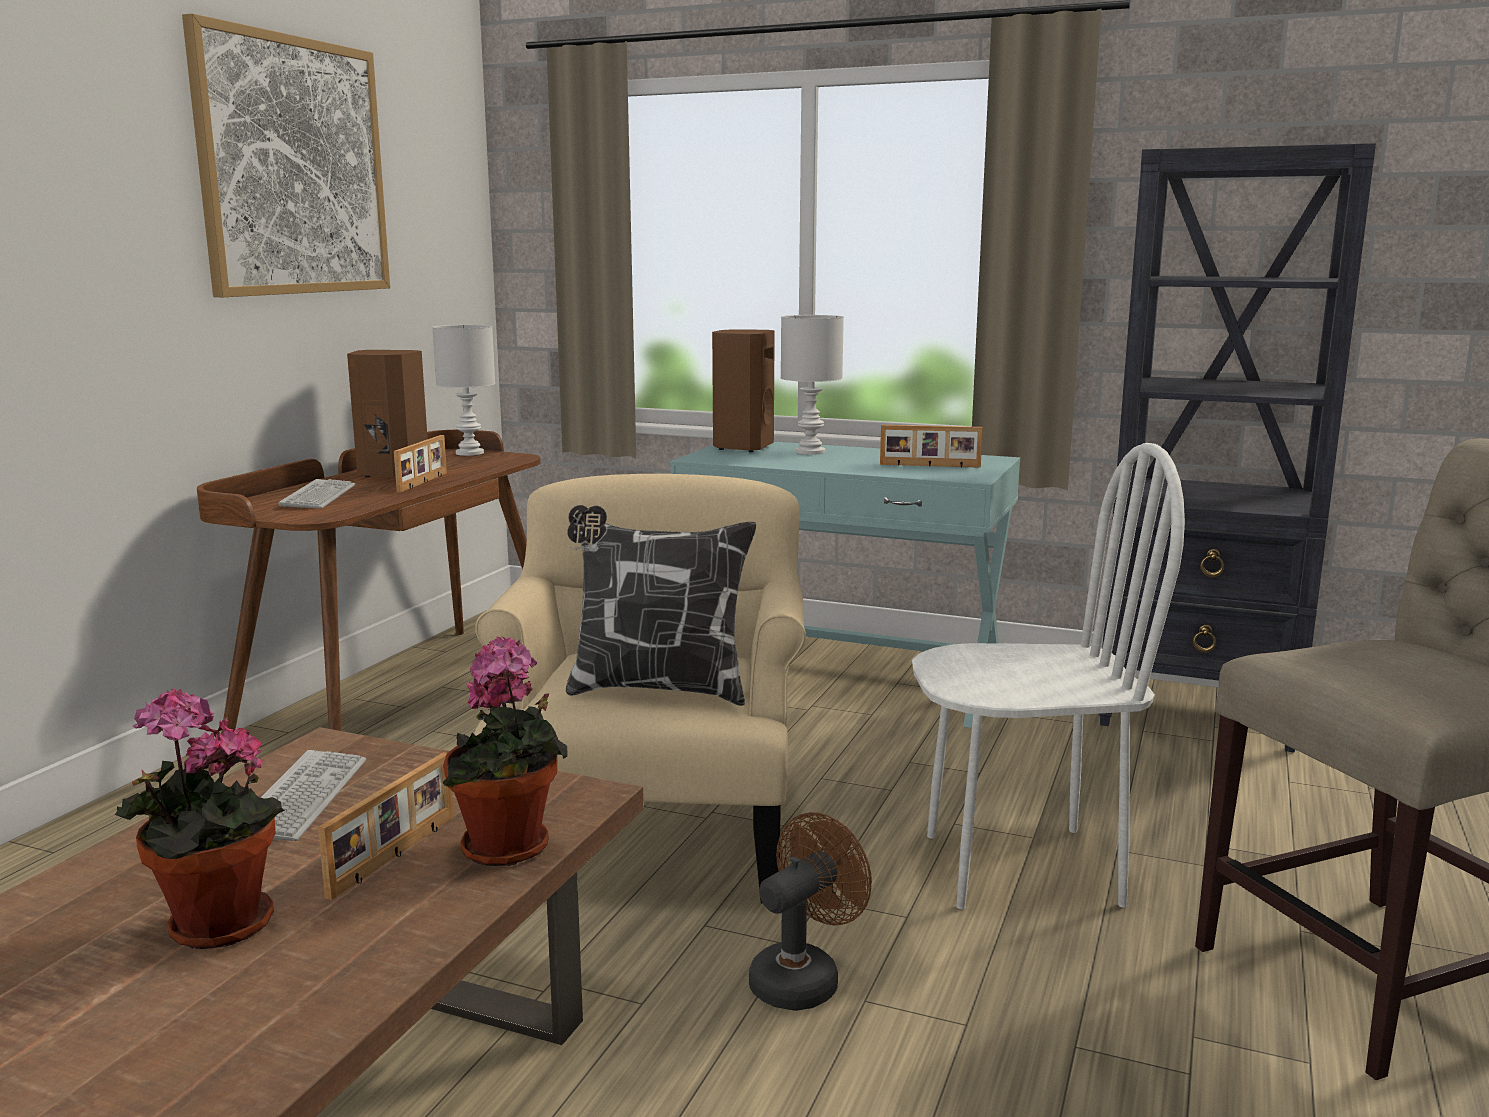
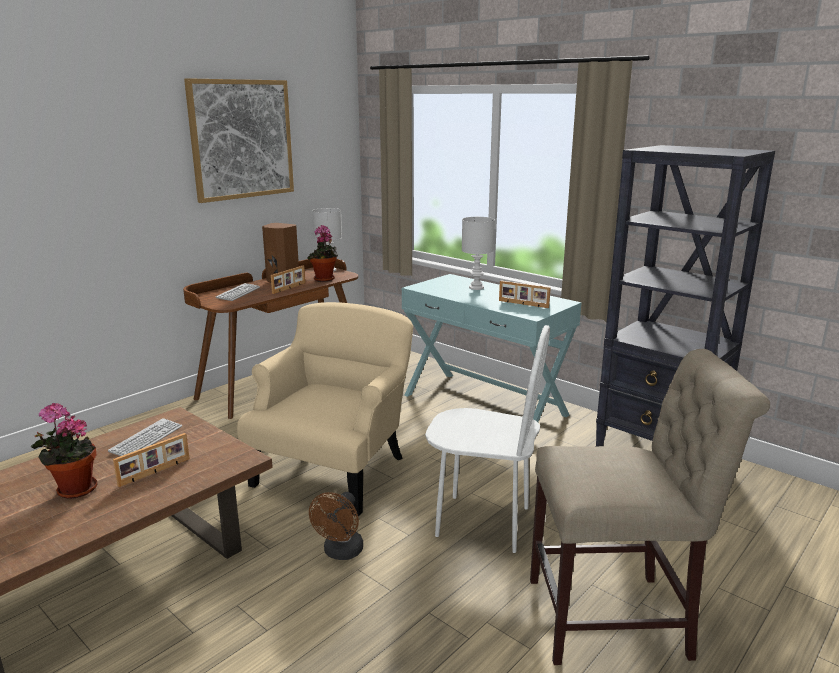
camera: 20 degrees right, 5 degrees up
(510, 850) = (195, 478): potted plant -> potted plant (324, 279)
(656, 689) = (321, 410): pillow -> none
(742, 447) = (447, 281): brown speaker -> none
(803, 978) = (341, 553): brown fan -> brown fan turned 135 degrees clockwise

